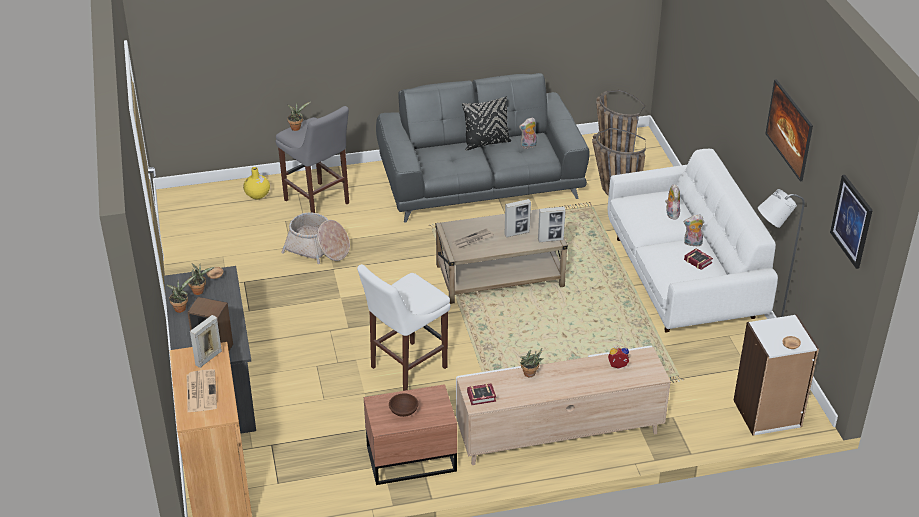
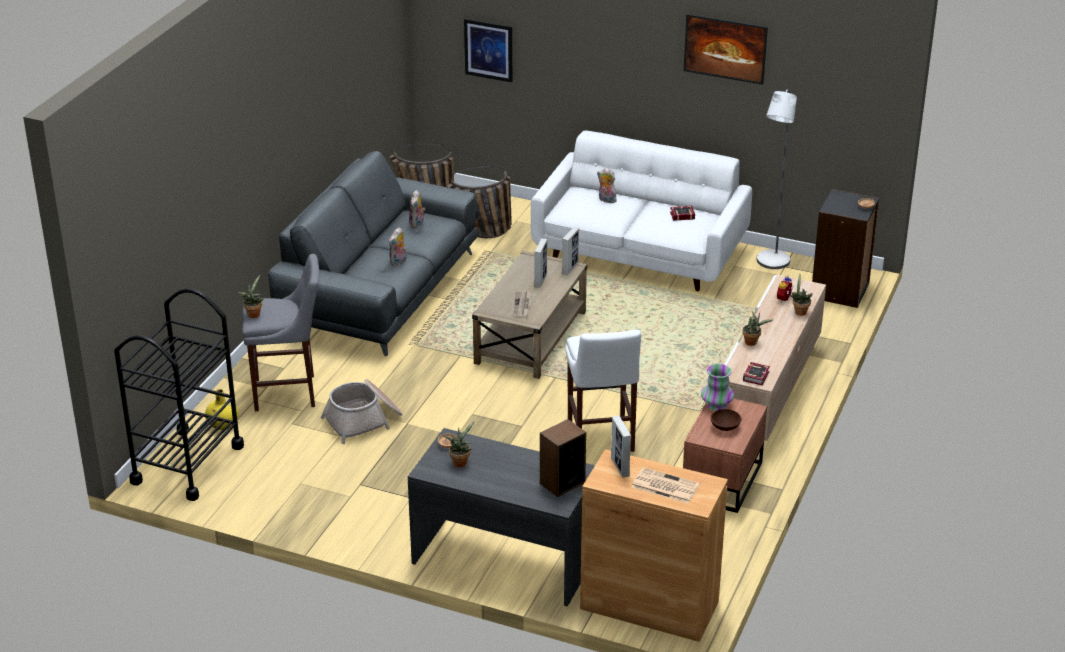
camera: 55 degrees left, 5 degrees down
(181, 308) = (474, 482): potted plant -> potted plant (799, 311)
(202, 202) = (187, 464): none -> black cart
(429, 394) = (716, 405): none -> vase
(486, 143) = (383, 242): black pillow -> none
(692, 244) = (655, 209): plush toy -> plush toy (398, 262)
(767, 414) = (840, 291): white bookcase -> black bookcase
(852, 221) = (860, 78): picture -> picture (488, 50)

